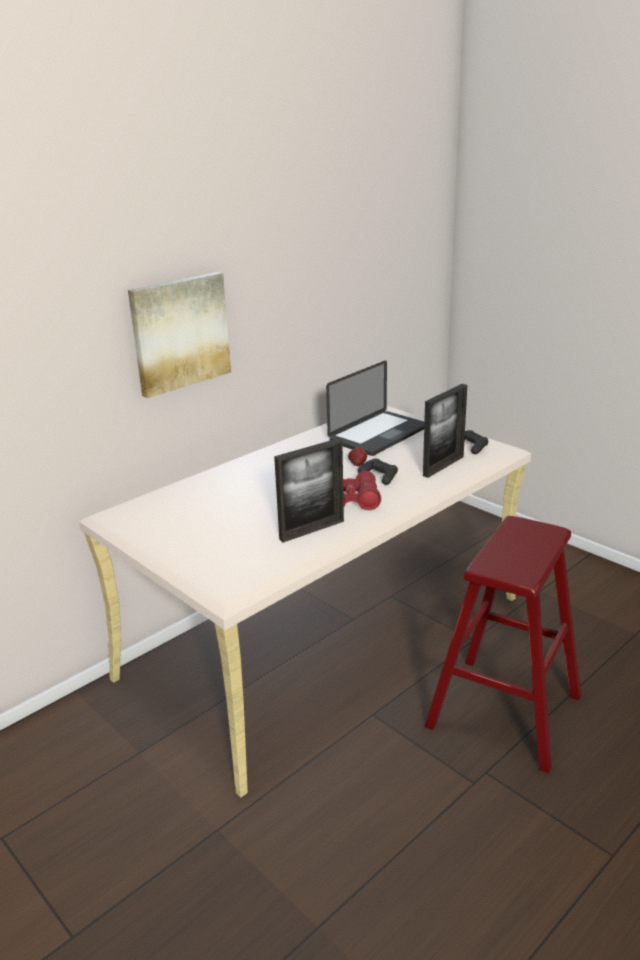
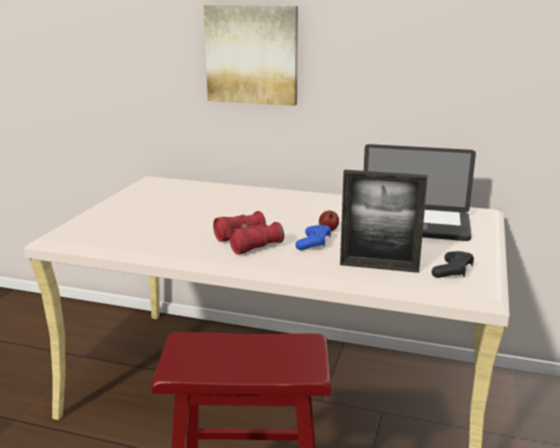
camera: 60 degrees right, 5 degrees down
(312, 530) = (176, 240): picture frame -> none
(379, 476) = (314, 243): black game controller -> blue game controller

